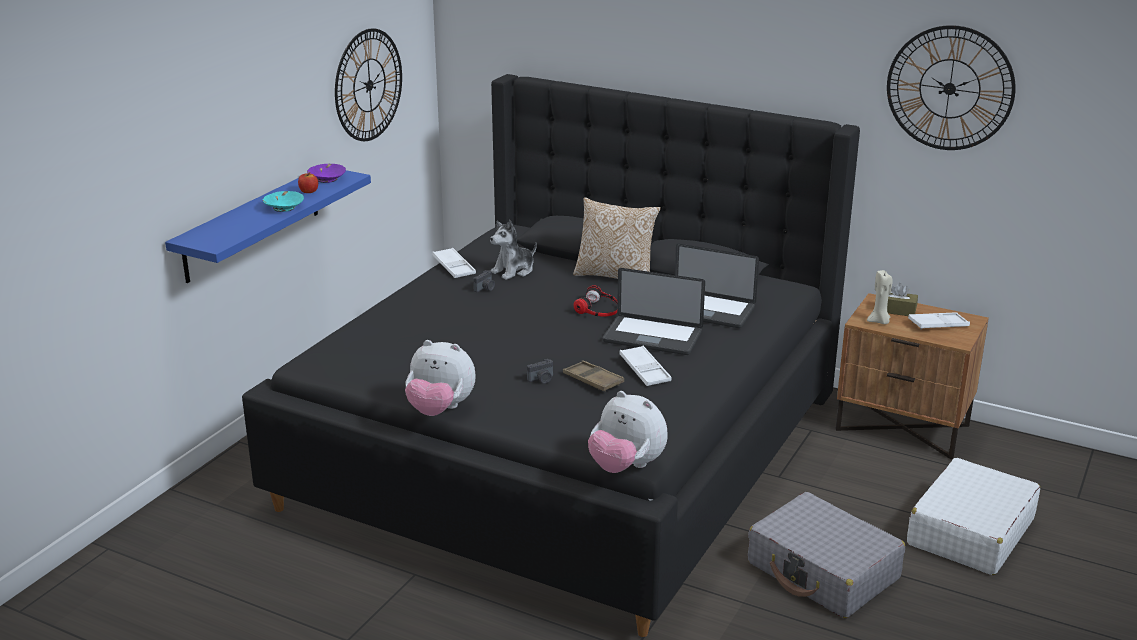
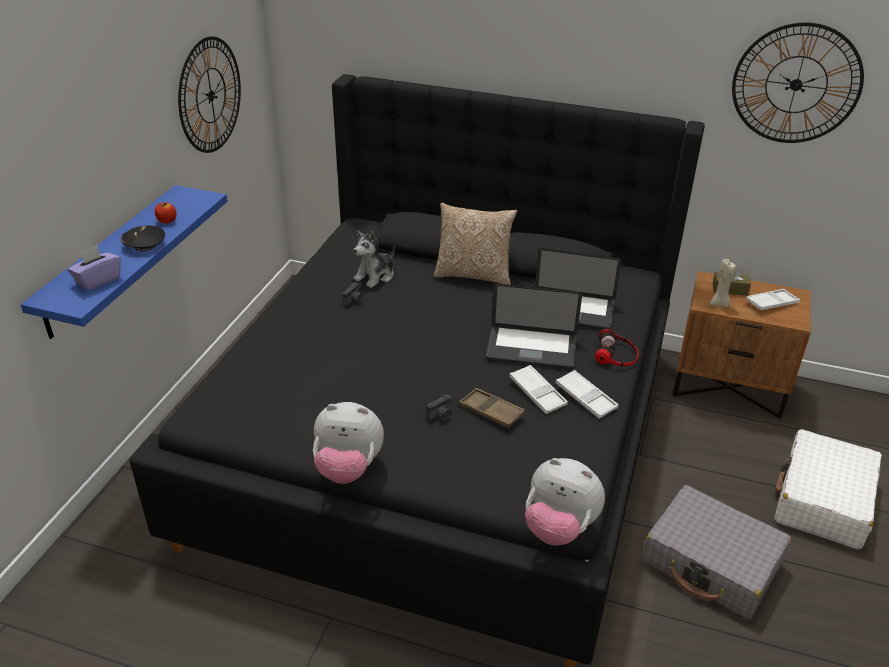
camera: 10 degrees left, 10 degrees up
(236, 229) = (98, 280): none -> purple tissue box
(283, 207) = (144, 245): turquoise bowl -> black bowl
(326, 179) = (182, 202): purple bowl -> none
(454, 267) = (316, 276): white tray -> white tray (585, 398)
(599, 308) = (470, 317): headphones -> headphones (616, 354)

